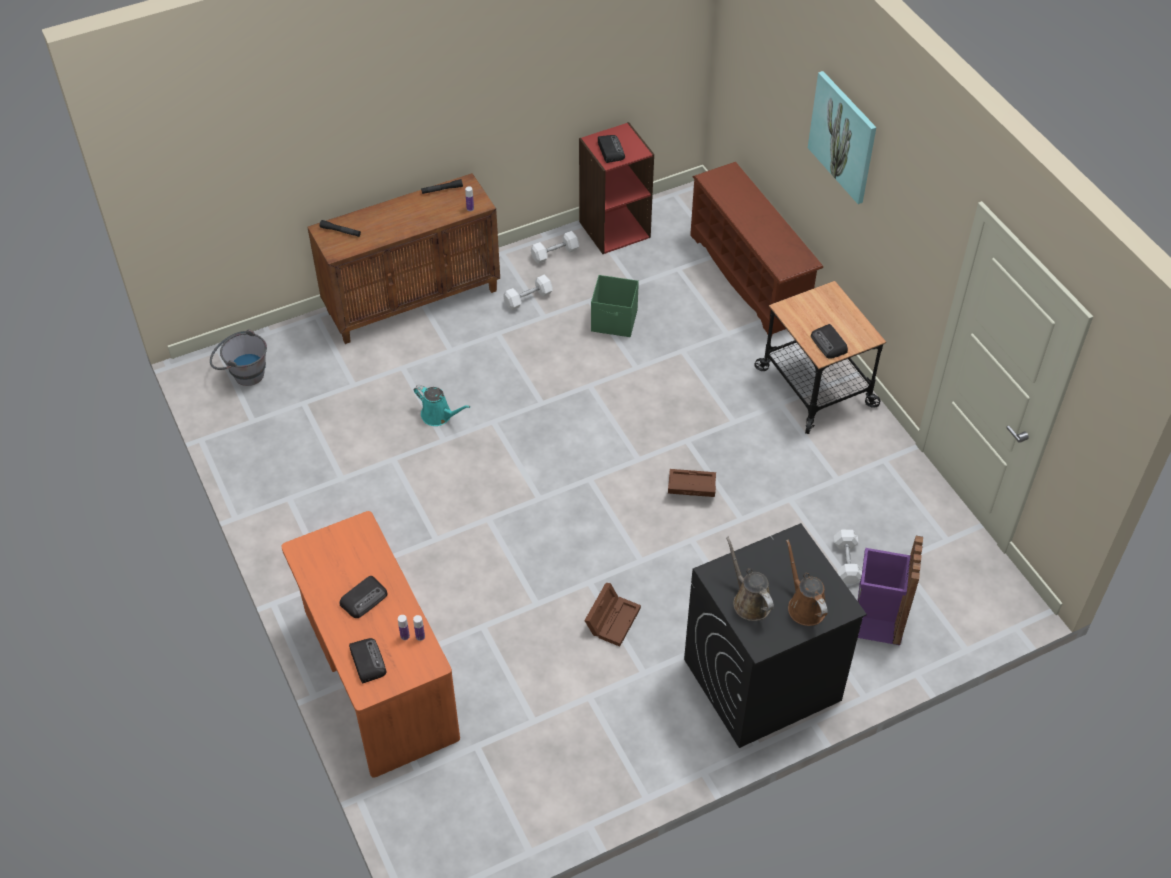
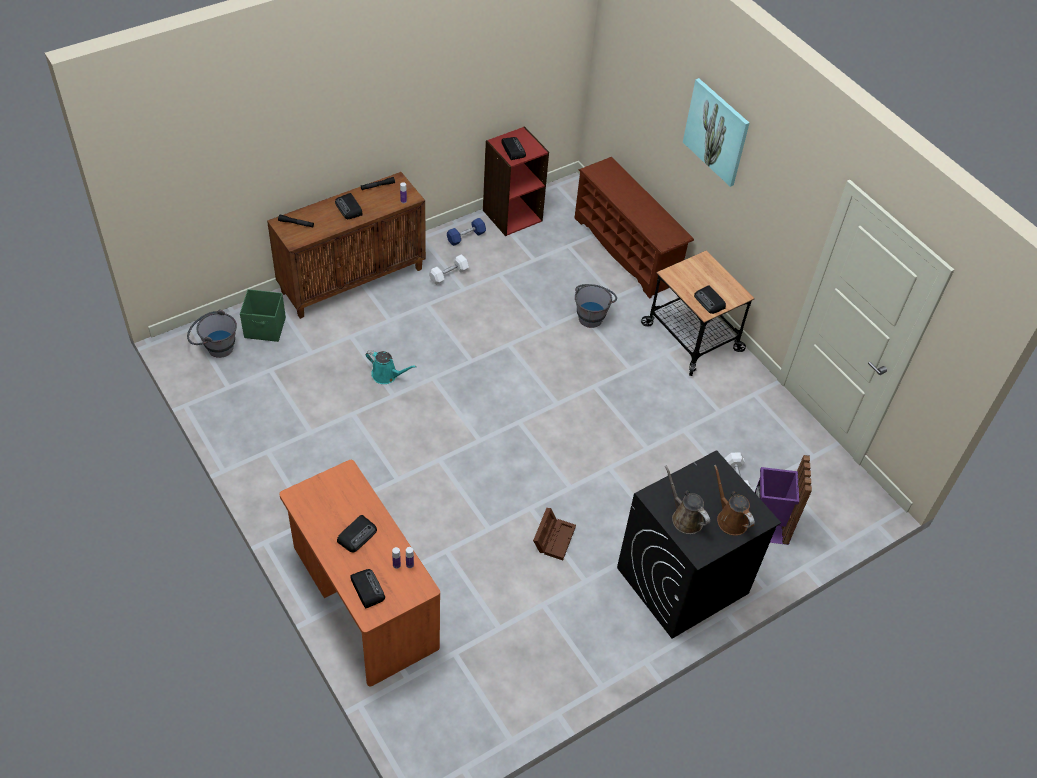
camera: 10 degrees left, 0 degrees up
(404, 216) = (349, 209): none -> radio
(555, 253) = (466, 237): white dumbbell -> blue dumbbell
(615, 321) = (522, 290): green storage box -> green storage box (265, 328)
(690, 488) = (602, 425): brown storage box -> none
(695, 354) = (592, 315): none -> grey bucket

